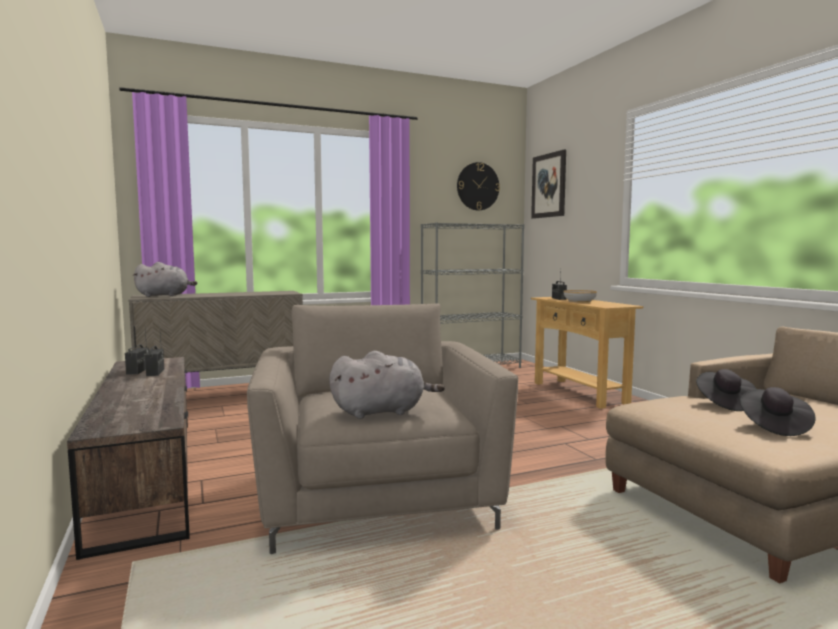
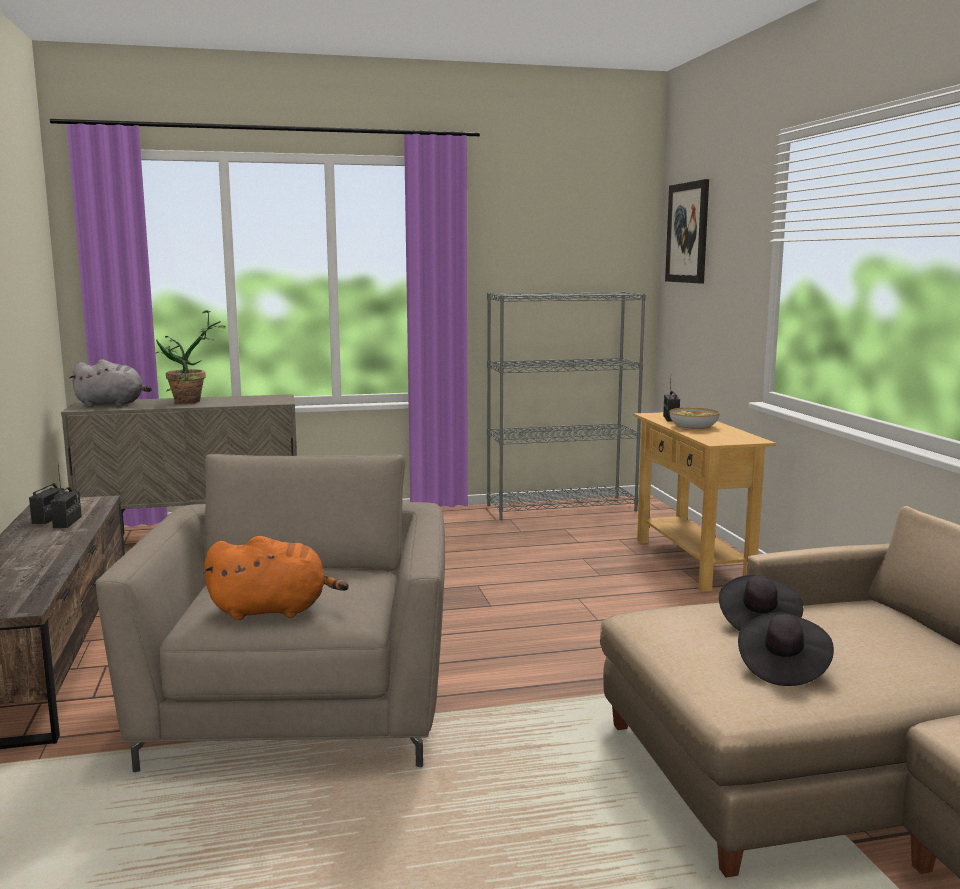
camera: 10 degrees right, 5 degrees up
(226, 294) = (193, 402): none -> potted plant
(382, 412) = (273, 610): grey plush toy -> orange plush toy
(478, 186) = (581, 232): wall clock -> none

